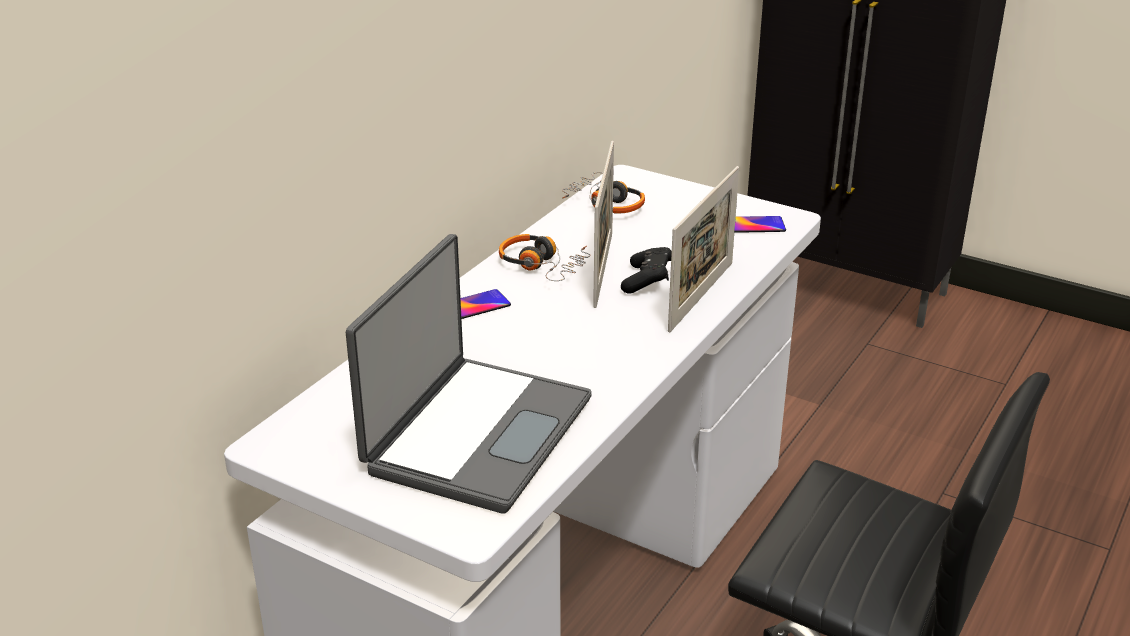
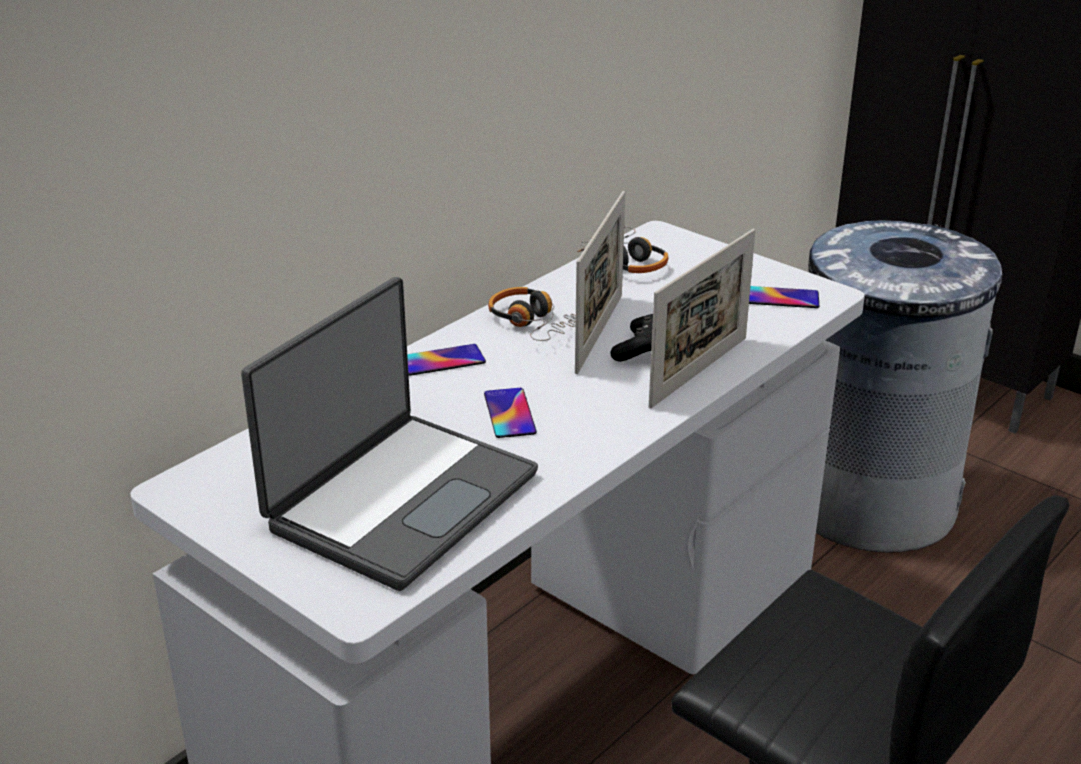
camera: 10 degrees right, 0 degrees up
(547, 348) = (509, 413): none -> phone
(812, 399) = (869, 501): none -> grey trash can

